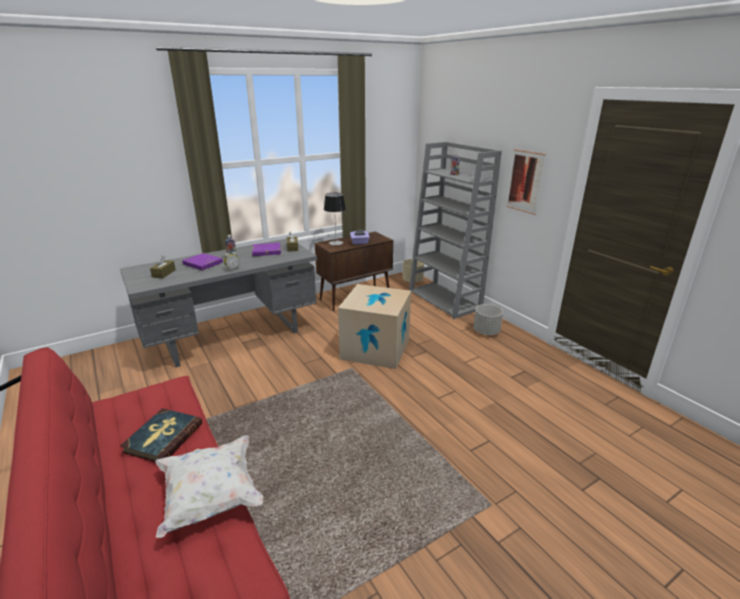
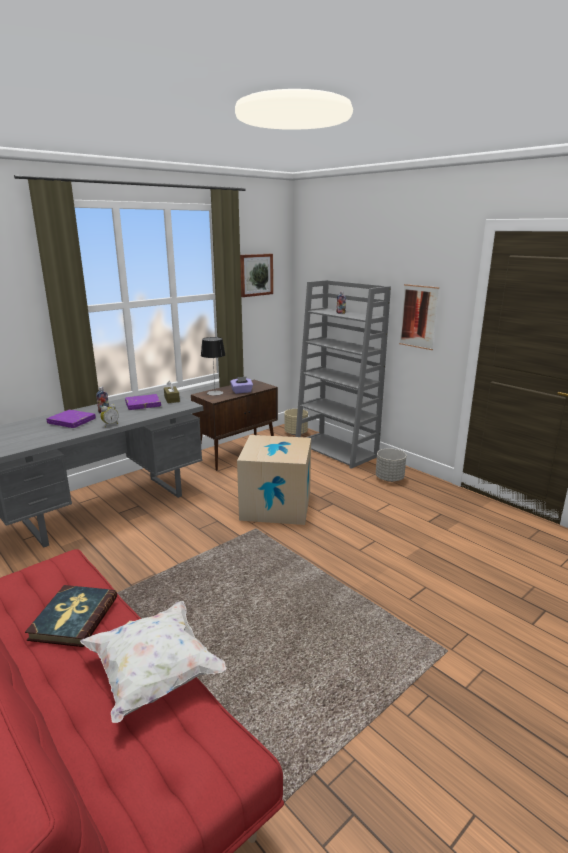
camera: 10 degrees left, 5 degrees down
(164, 273) = (27, 434): brown tissue box -> none
(381, 135) = (255, 275): none -> picture

